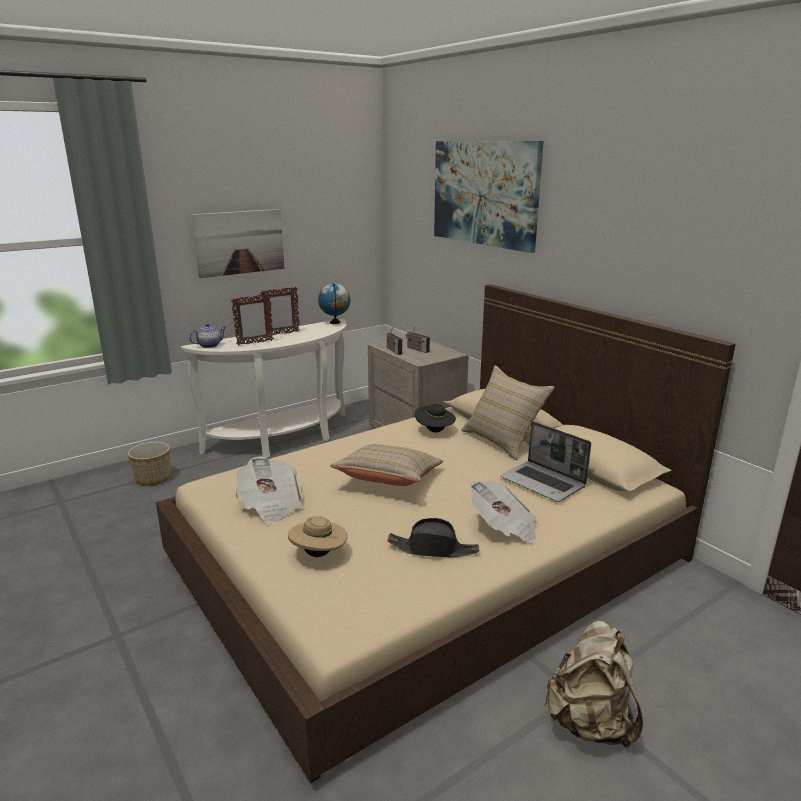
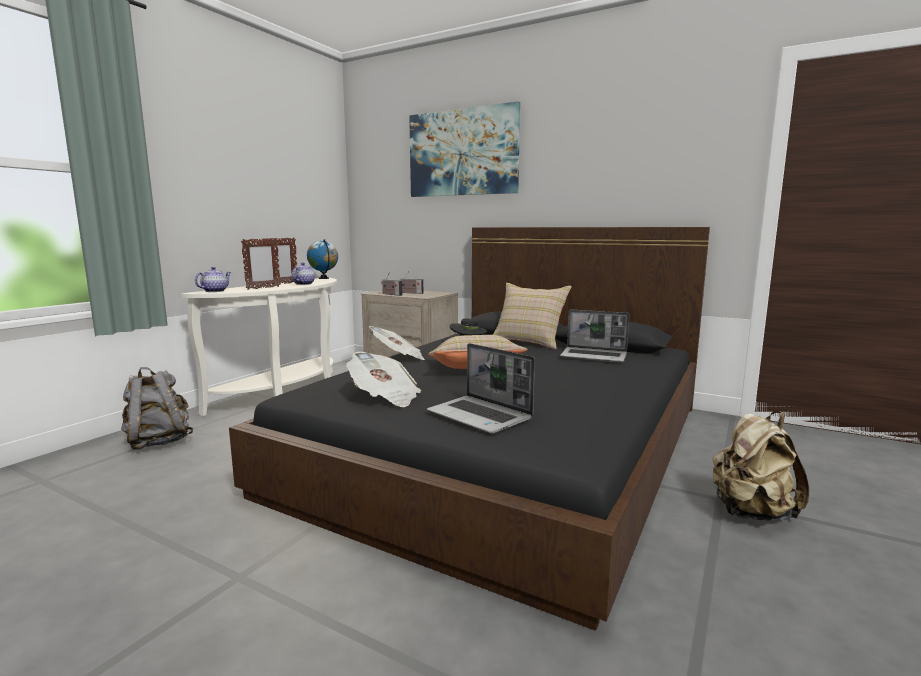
camera: 25 degrees left, 10 degrees down
(152, 478) = (158, 442): planter -> grey backpack
(239, 242) = (230, 195): picture -> none
(300, 336) = (303, 284): none -> teapot
(319, 554) = (481, 416): beige hat -> laptop
(429, 558) = (510, 445): beige bed -> black bed
(433, 549) = (573, 398): black hat -> none
(504, 528) = (606, 380): newspaper -> newspaper (398, 358)

